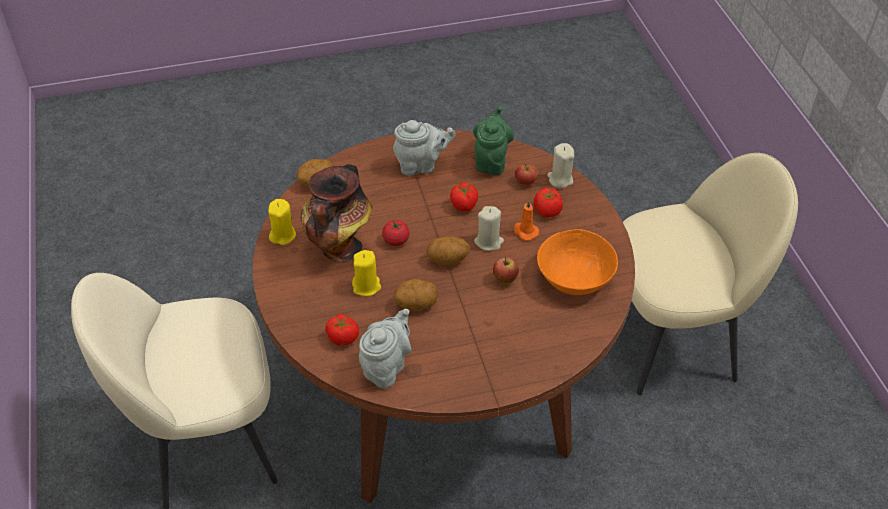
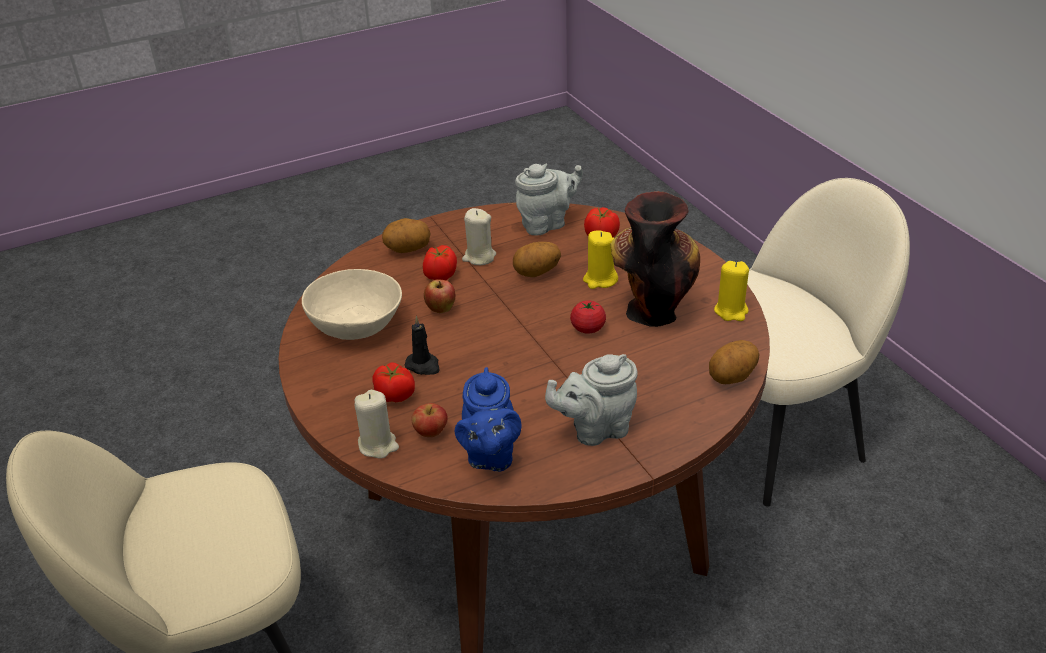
camera: 170 degrees right, 10 degrees down
(386, 367) = (547, 224): grey teapot -> grey teapot turned 135 degrees counterclockwise
(447, 261) = (515, 318): potato -> potato (408, 249)
(464, 205) = (513, 384): tomato -> tomato (440, 276)
(489, 242) = (469, 346): beige candle -> beige candle (479, 257)
(491, 161) = (490, 455): green teapot -> blue teapot
(525, 231) = (423, 366): orange candle -> black candle
(574, 279) = (356, 325): orange bowl -> beige bowl

